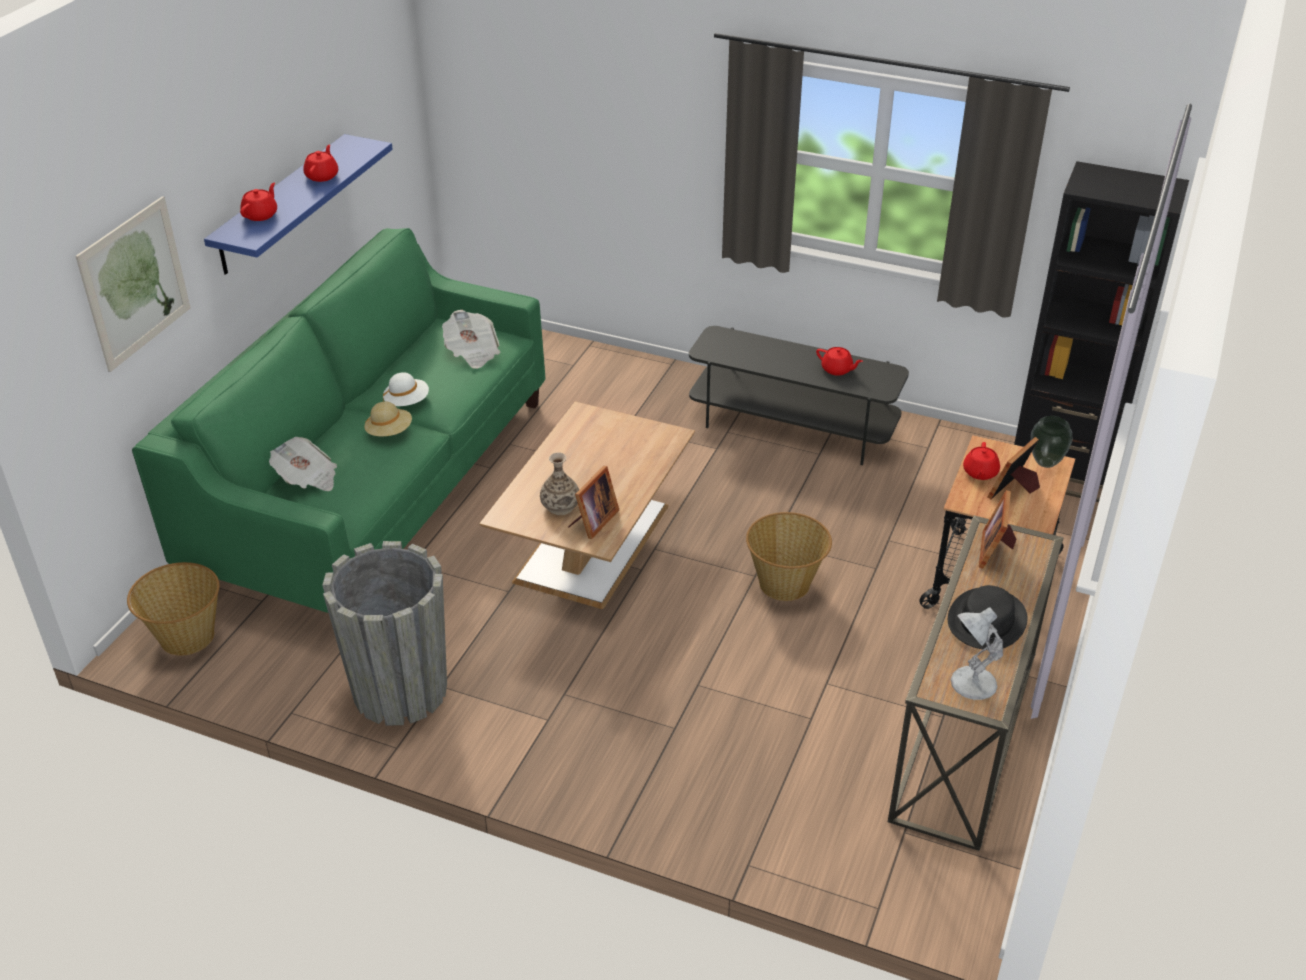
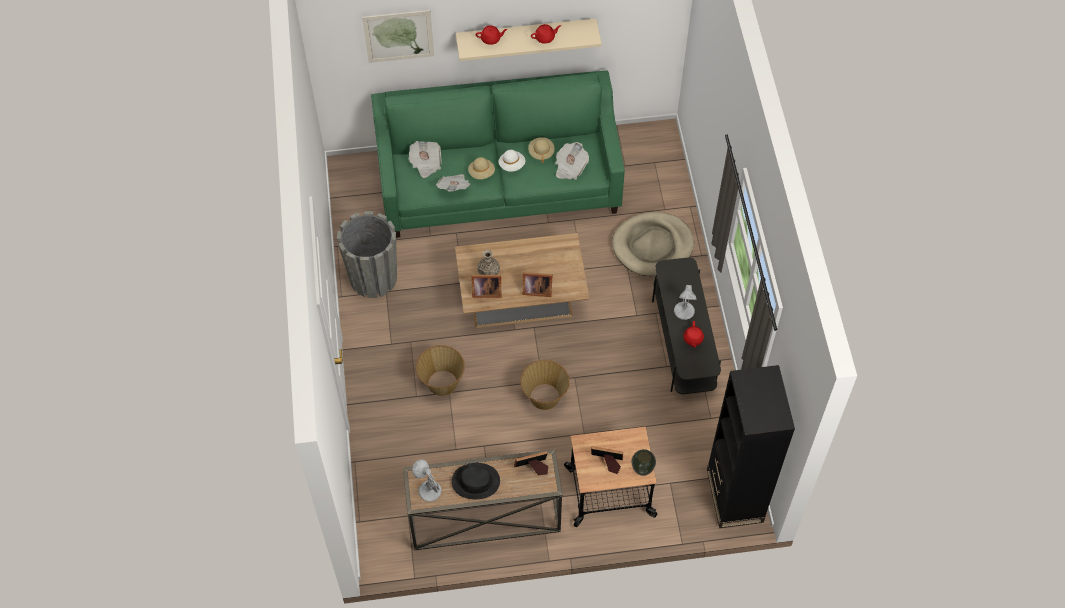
camera: 60 degrees right, 20 degrees up
(186, 637) = (355, 178): basket -> basket (442, 382)
(282, 204) = (526, 34): blue shelf -> beige shelf
(386, 467) = (454, 188): none -> newspaper
(418, 366) = (541, 152): none -> beige hat
(620, 395) = (652, 246): none -> beige dog bed
(636, 472) = (536, 290): none -> picture frame
(787, 361) = (684, 311): none -> white table lamp
(980, 473) = (612, 441): red teapot -> none

